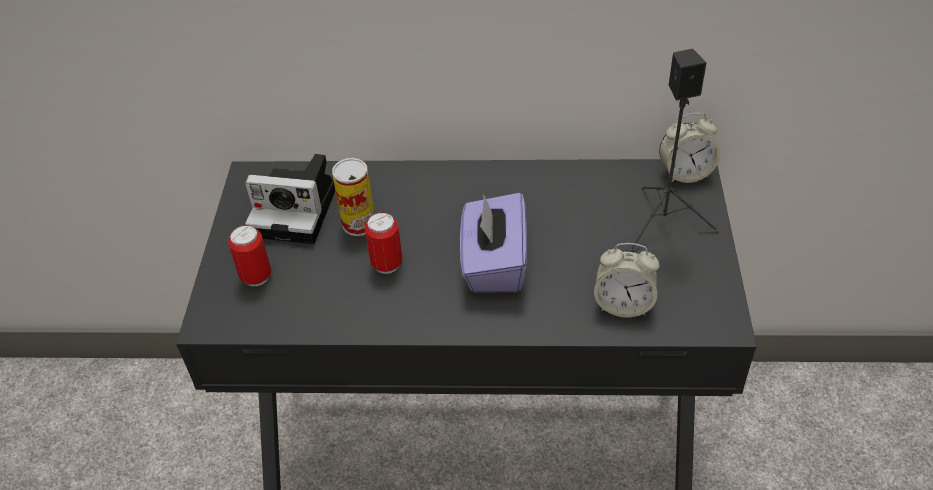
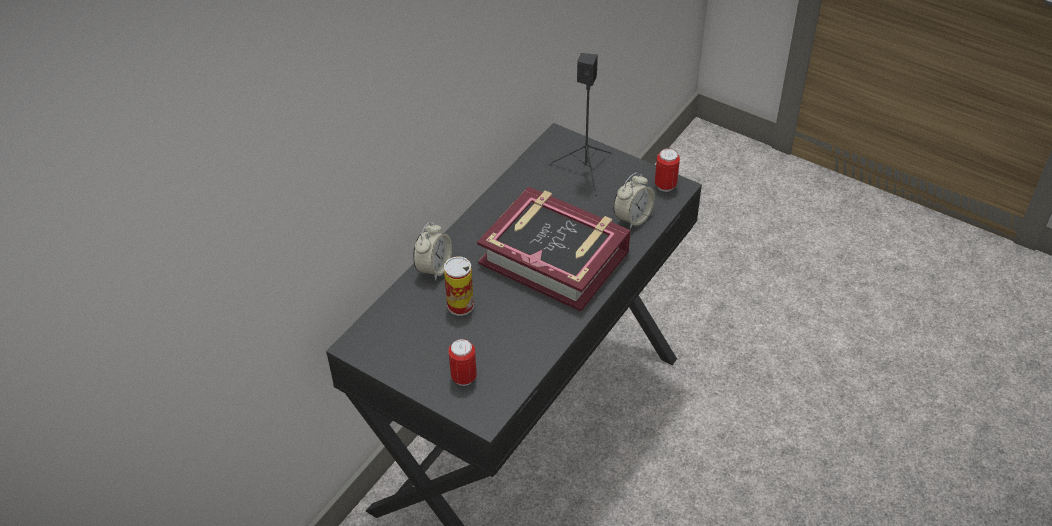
camera: 60 degrees left, 0 degrees up
(298, 210) = (417, 332): camera -> none
(387, 264) = (510, 306): can -> can (665, 185)
(494, 264) = (554, 257): purple tissue box -> book
(685, 173) = (554, 141): alarm clock -> alarm clock (434, 268)

